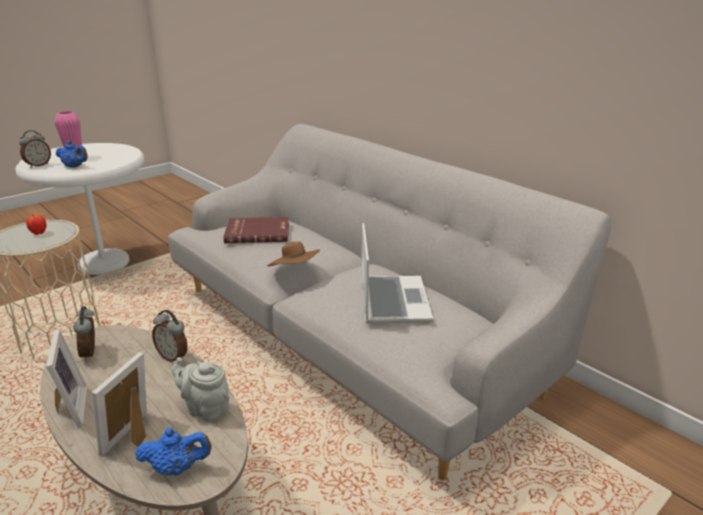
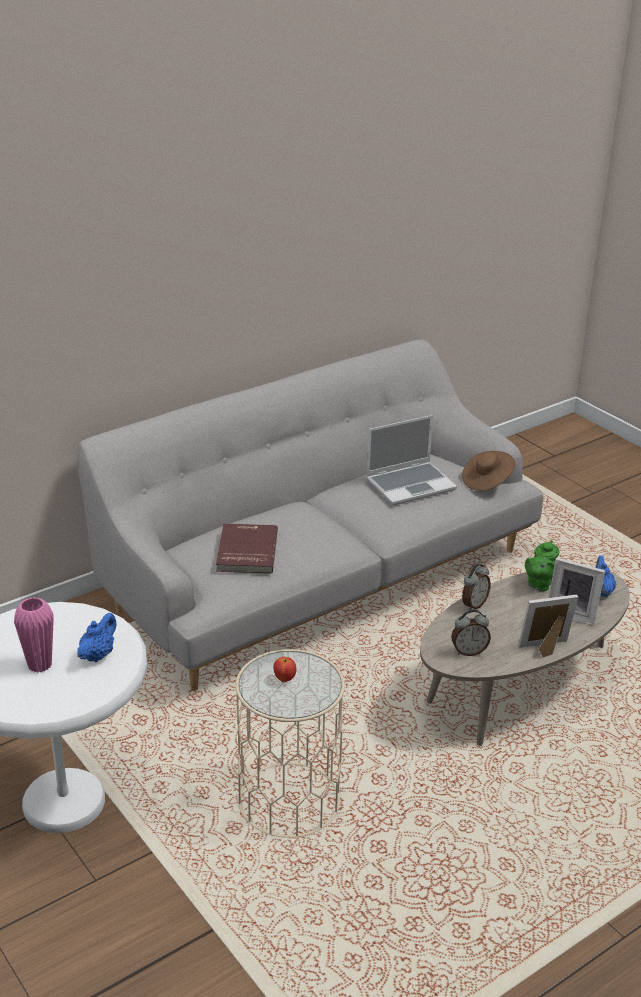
camera: 85 degrees left, 5 degrees up
(38, 165) = (74, 695): alarm clock -> none
(205, 408) = (539, 584): grey teapot -> green teapot
(295, 271) = (346, 530): brown hat -> brown hat (487, 481)
(392, 301) = (411, 484): laptop -> laptop turned 150 degrees clockwise

